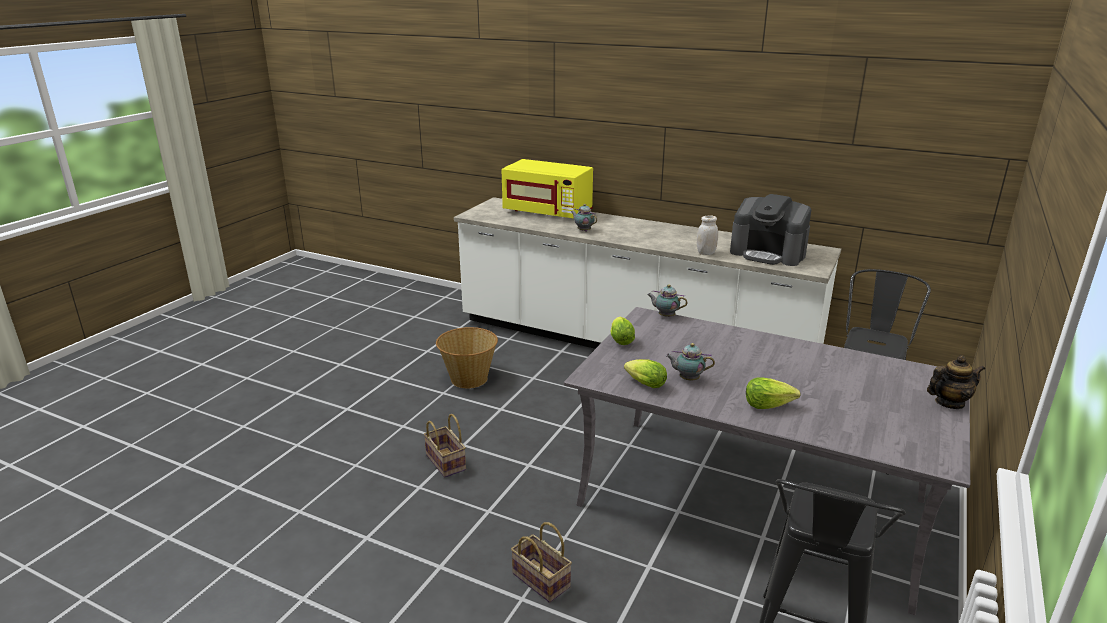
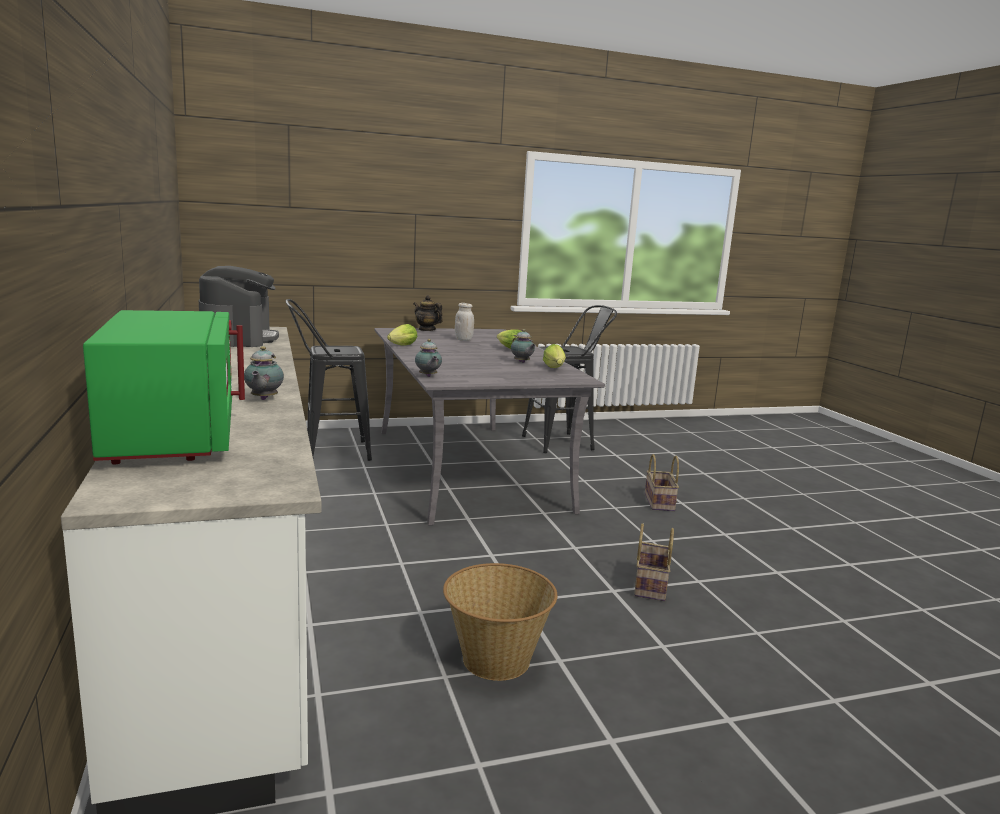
camera: 135 degrees left, 10 degrees down
(548, 212) = (171, 435): yellow microwave -> green microwave
(620, 340) = (506, 380): lettuce -> lettuce (401, 346)
(706, 253) = (274, 352): white jar -> white jar (463, 340)

